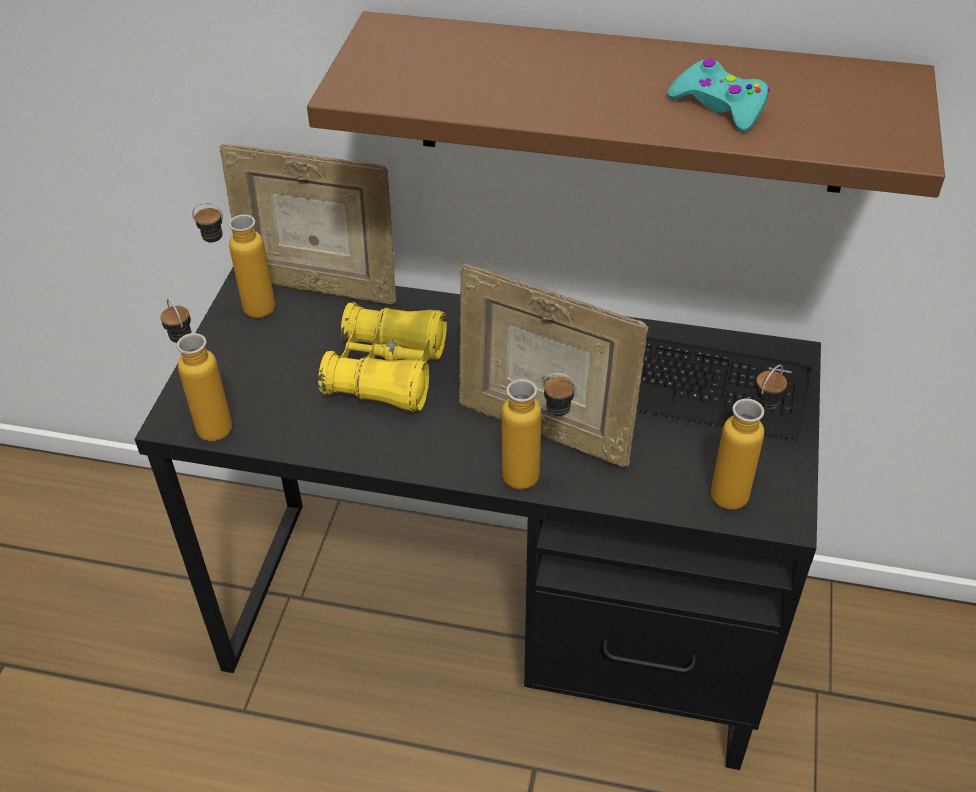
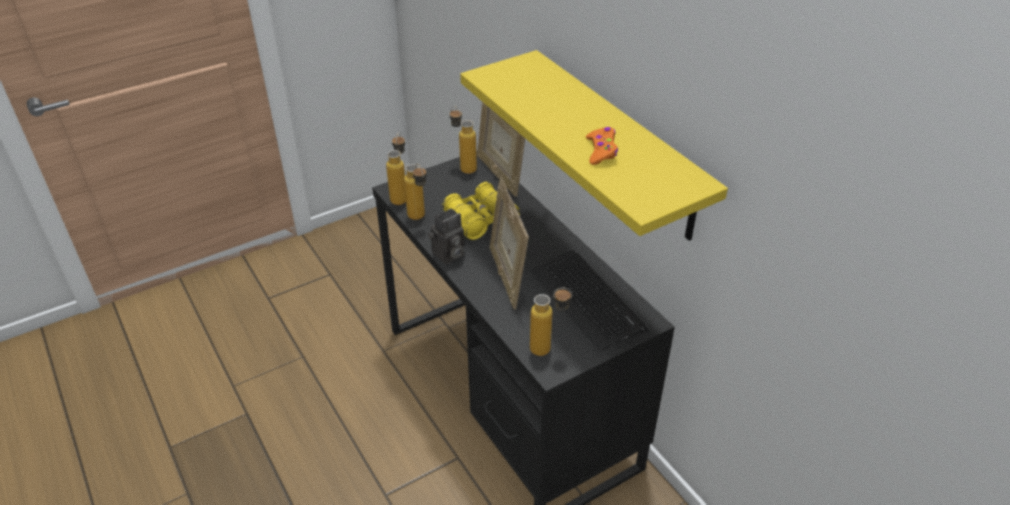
camera: 45 degrees right, 5 degrees down
(418, 459) = (448, 255): none -> camera
(536, 479) = (478, 291): bottle -> bottle (419, 219)
(631, 104) = (618, 145): brown shelf -> yellow shelf
(719, 106) = (601, 151): turquoise game controller -> orange game controller

